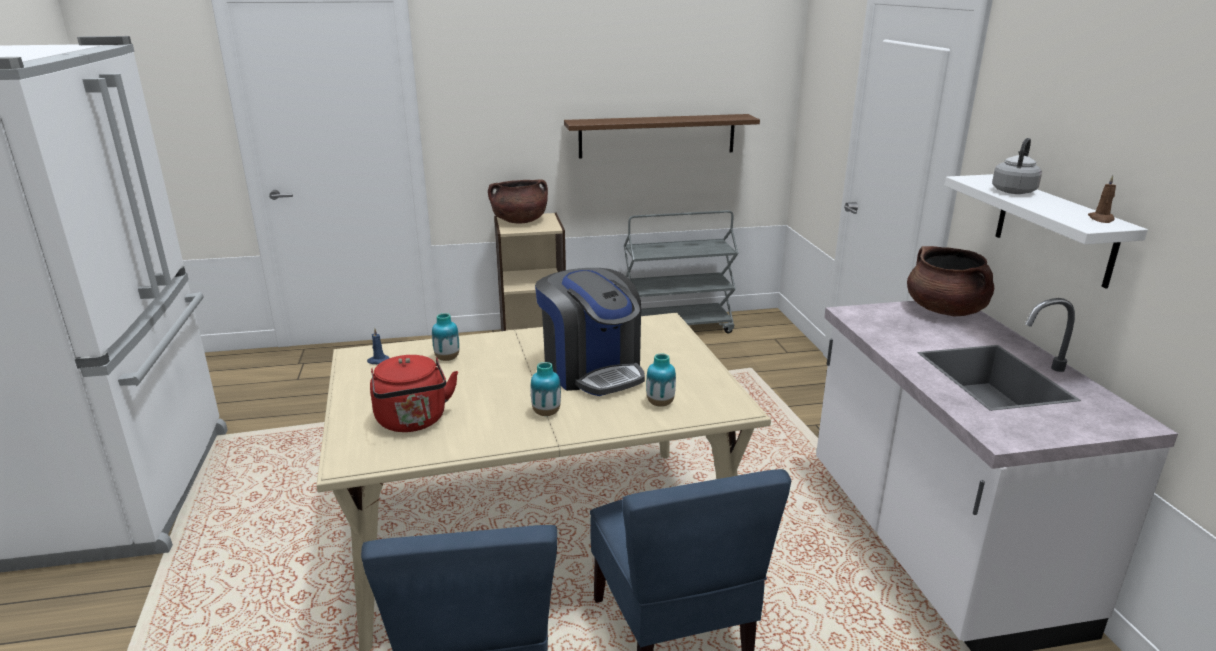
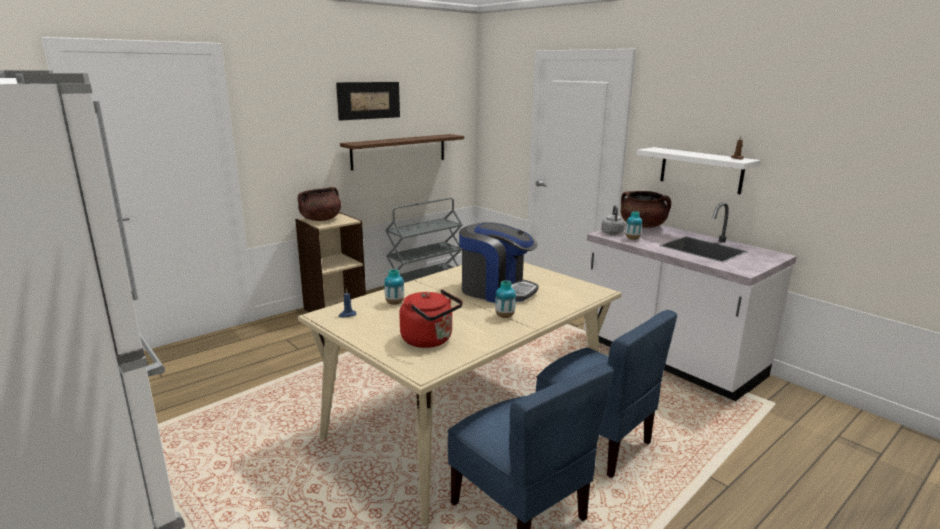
camera: 30 degrees left, 5 degrees down
(612, 61) = (369, 100): none -> picture
(660, 403) = (559, 297): vase -> vase (632, 239)
(1014, 191) = (679, 152): grey kettle -> grey kettle (612, 232)

